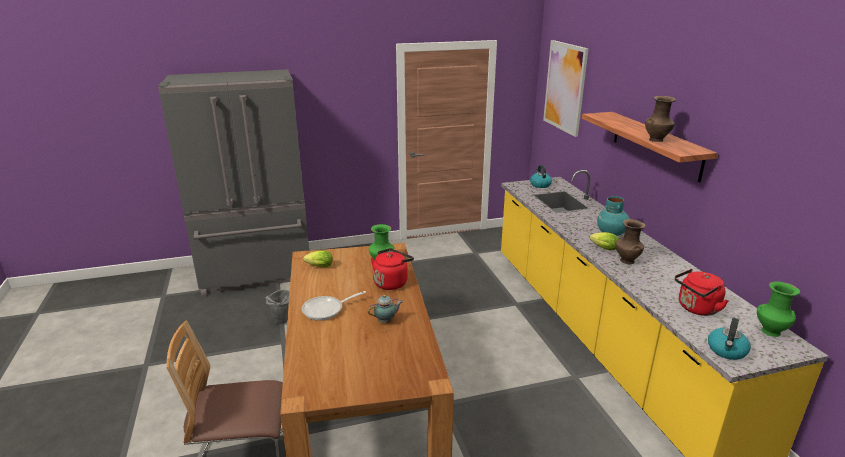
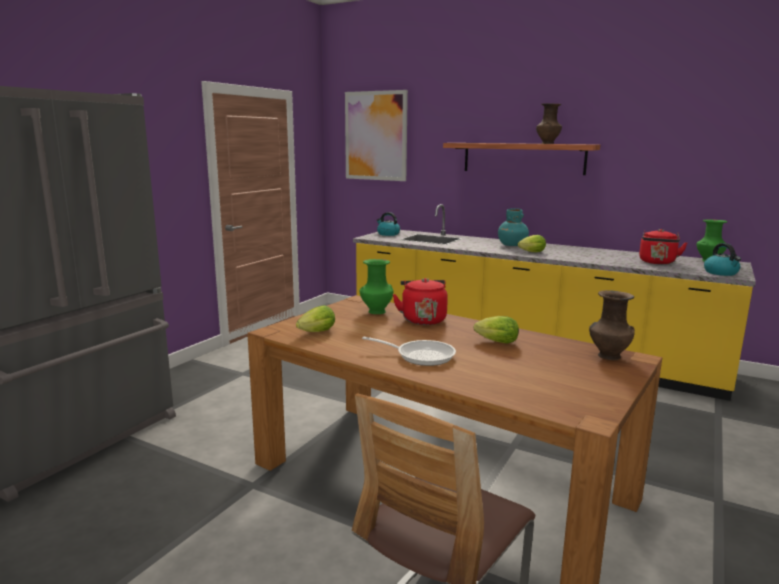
camera: 45 degrees left, 10 degrees down
(283, 321) = (212, 467): grey bucket -> none
(326, 310) = (420, 356): frying pan -> frying pan turned 90 degrees counterclockwise
(386, 321) = (494, 342): teapot -> lettuce
(626, 260) = (561, 254): brown vase -> brown vase (608, 356)

